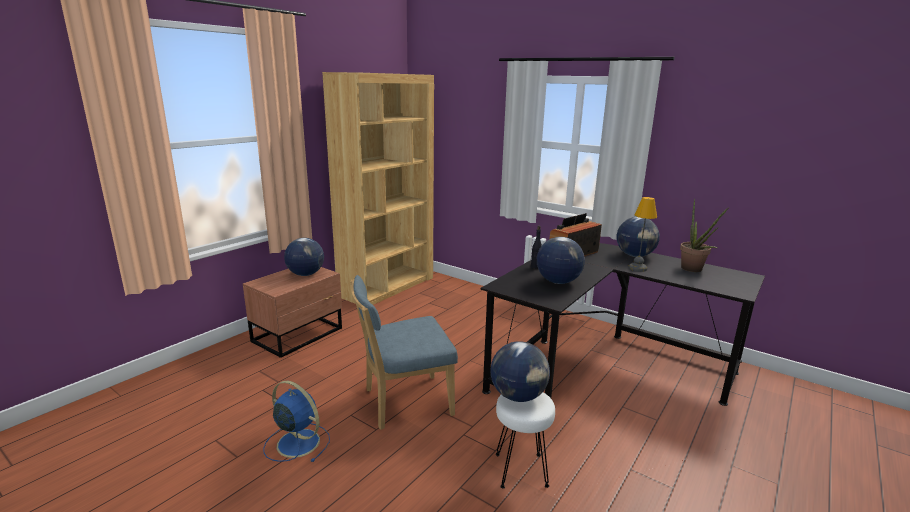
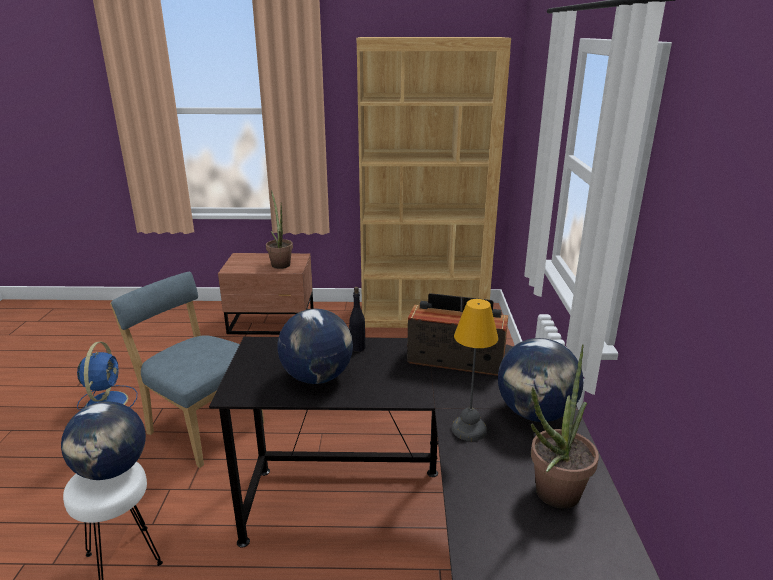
camera: 55 degrees right, 5 degrees up
(306, 274) = (280, 263): globe -> potted plant

